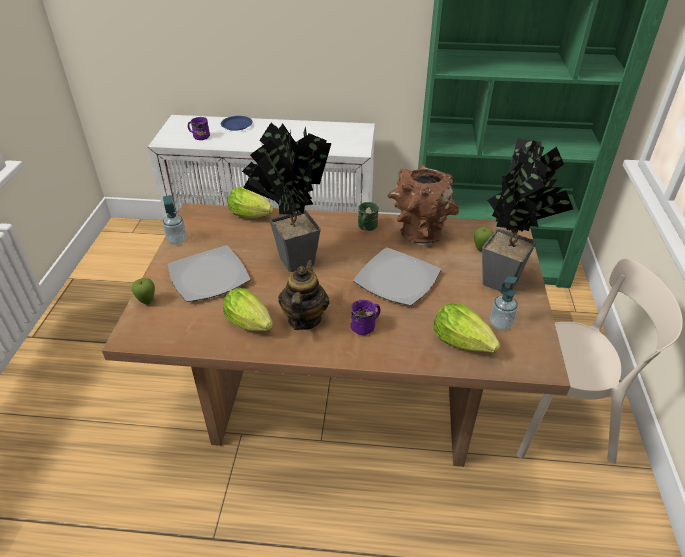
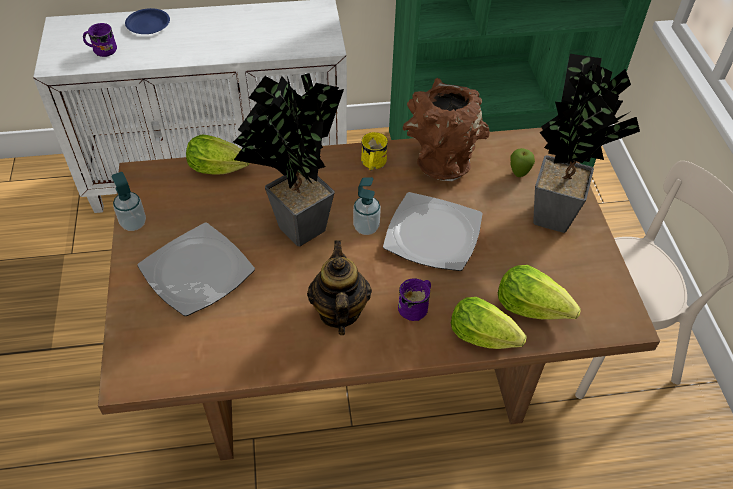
camera: 15 degrees left, 10 degrees up
(147, 302) = (130, 324): apple -> none
(251, 325) = (277, 332): lettuce -> lettuce (486, 338)
(366, 227) = (372, 164): green mug -> yellow mug
(500, 324) = (567, 275): soap dispenser -> soap dispenser (366, 227)

